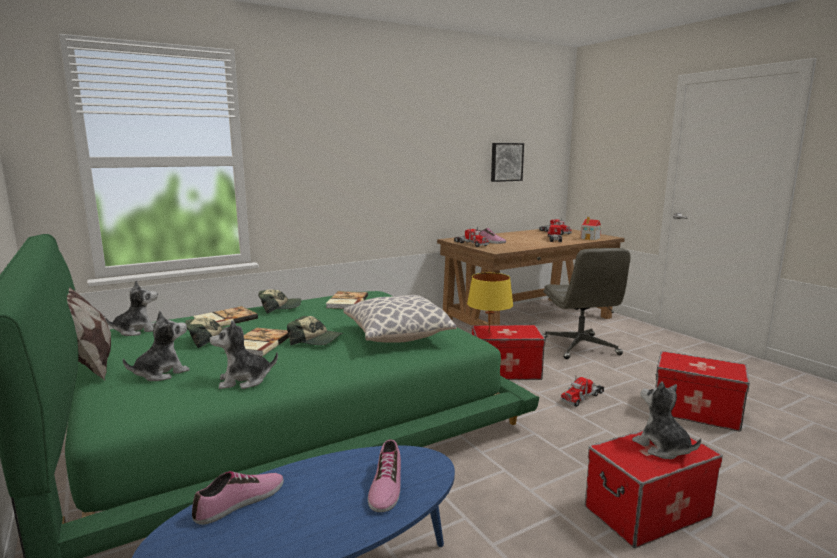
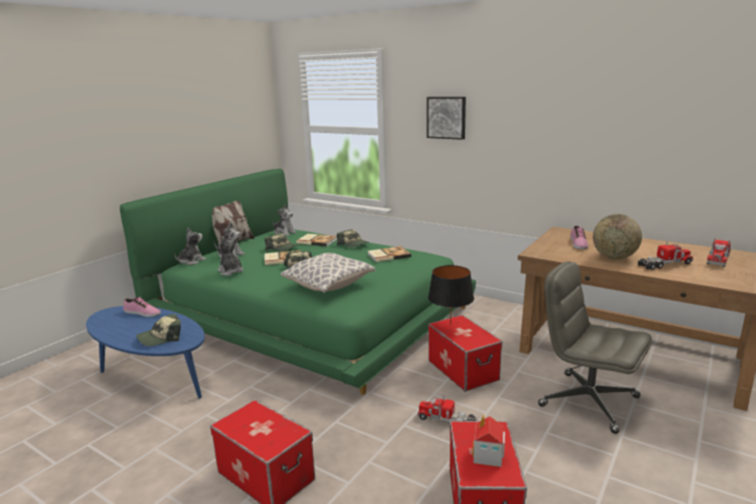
camera: 65 degrees right, 5 degrees up
(385, 485) = (161, 338): shoe -> cap
(470, 244) = (551, 240): toy truck -> none
(489, 332) = (450, 324): yellow table lamp -> black table lamp
(506, 162) = (673, 149): picture -> picture (446, 117)
(529, 242) = (614, 257): none -> globe
(580, 347) = (587, 401): grey office chair -> grey office chair turned 75 degrees clockwise
(590, 238) = (716, 280): toy house -> toy house (488, 456)
(662, 448) = (265, 431): plush toy -> plush toy (191, 261)

